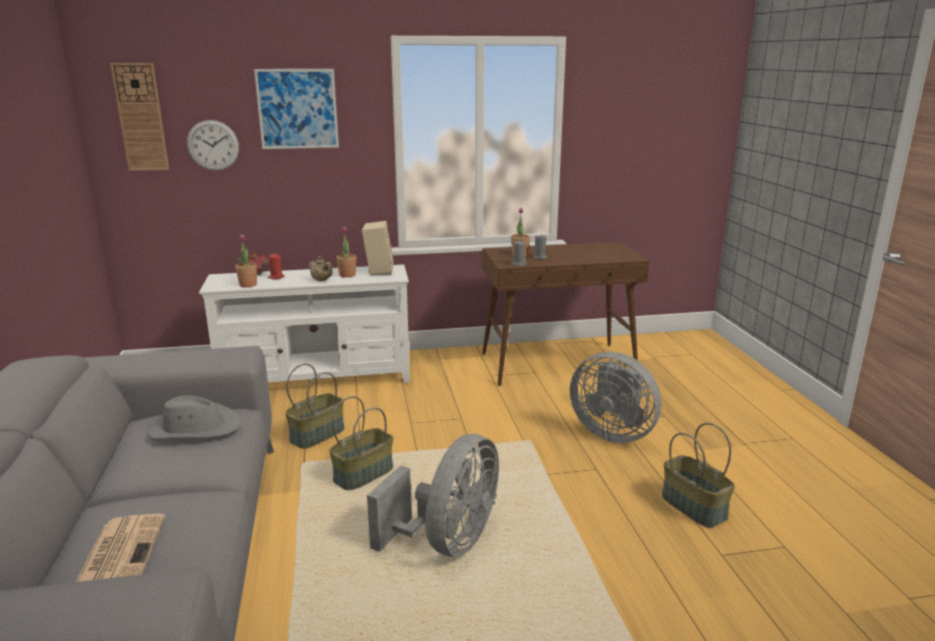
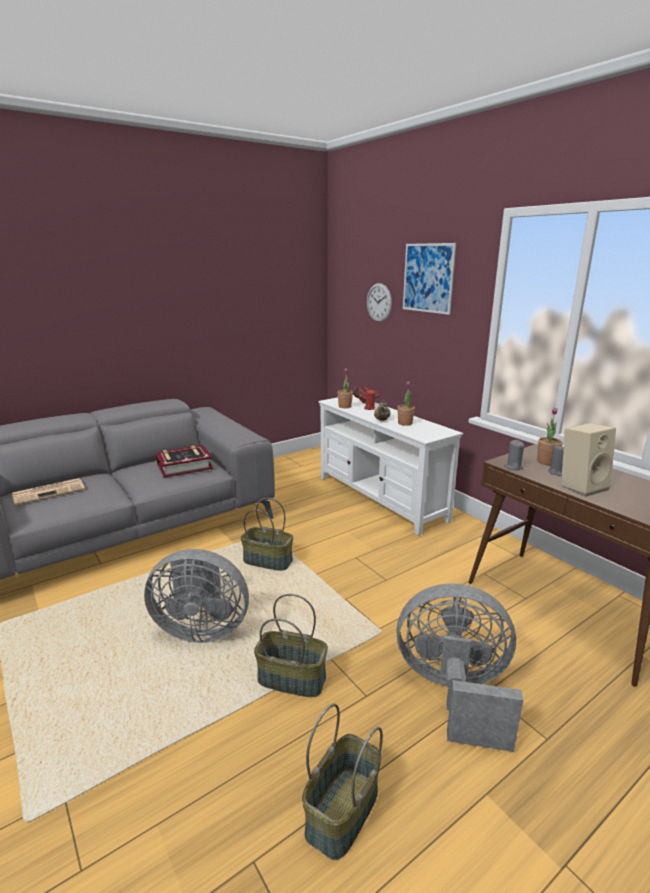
camera: 65 degrees right, 0 degrees up
(141, 117) = (350, 278): wall clock -> none
(195, 428) = (184, 466): grey hat -> book
(317, 434) = (306, 525): basket -> basket (292, 678)
(378, 271) = (430, 429): beige speaker -> beige speaker (581, 486)
(612, 432) = (454, 693): grey fan -> grey fan turned 90 degrees clockwise

